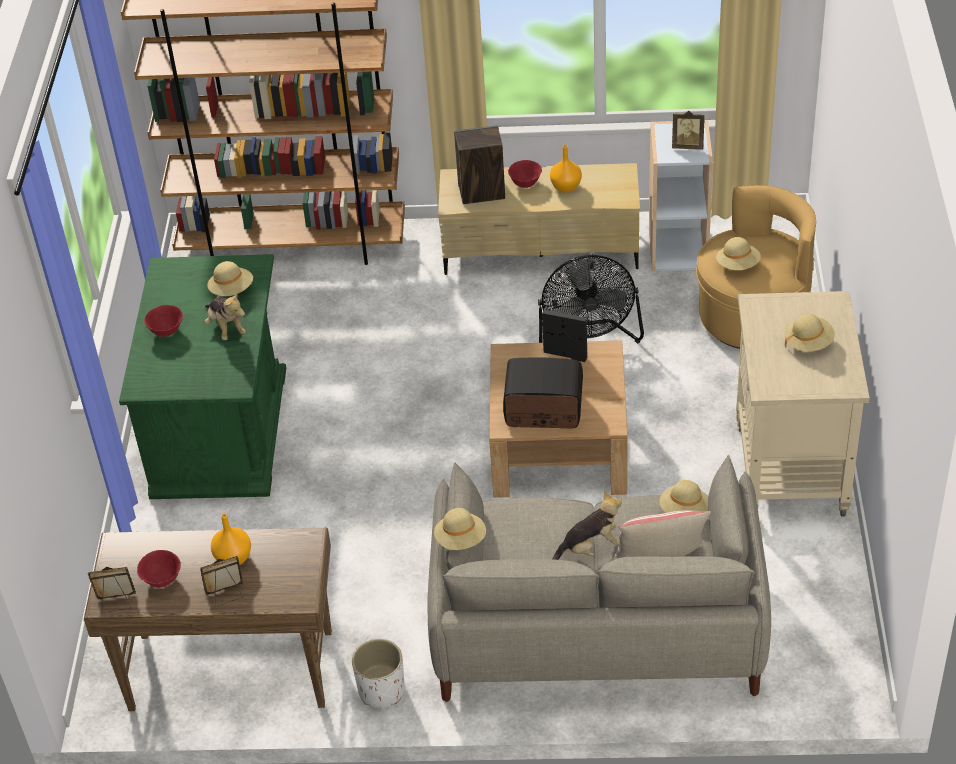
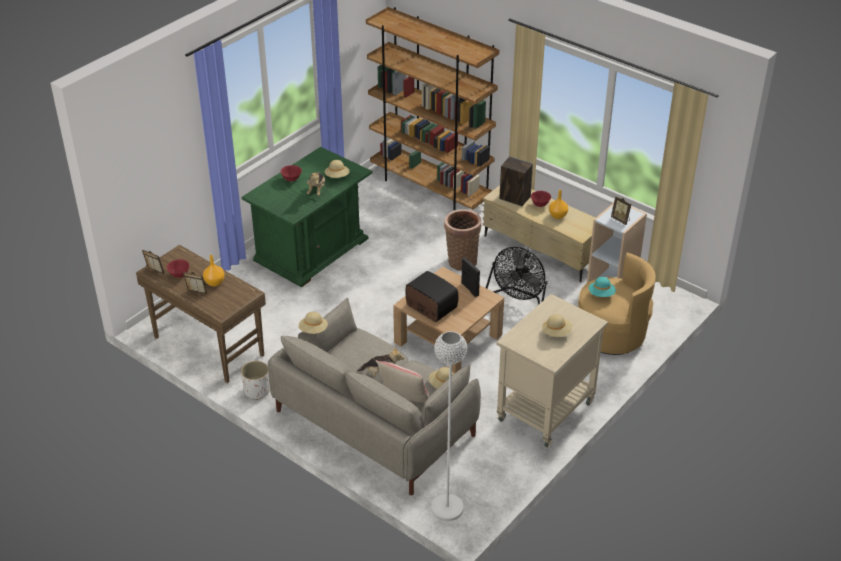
camera: 35 degrees right, 5 degrees down
(453, 326) = (461, 260): none -> basket
(738, 265) = (601, 294): beige hat -> turquoise hat
(819, 681) = (447, 508): none -> white floor lamp

